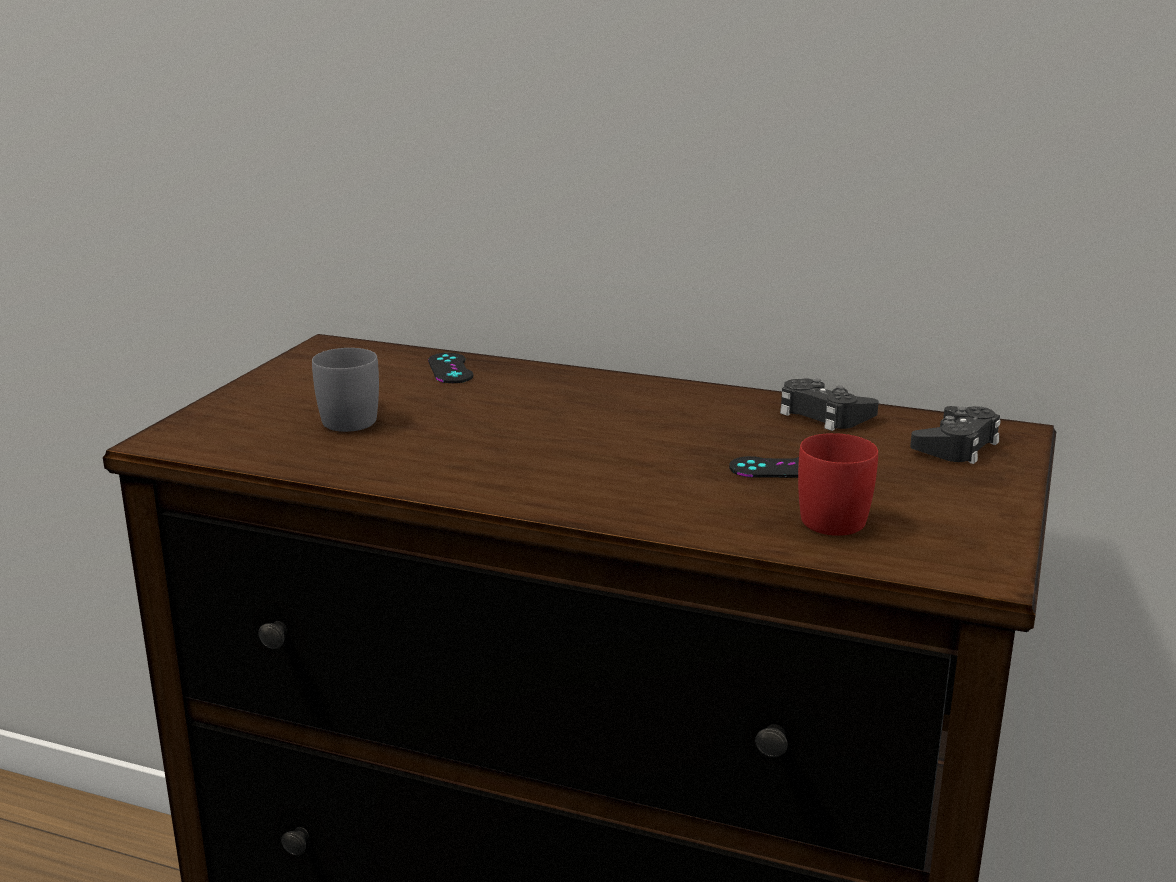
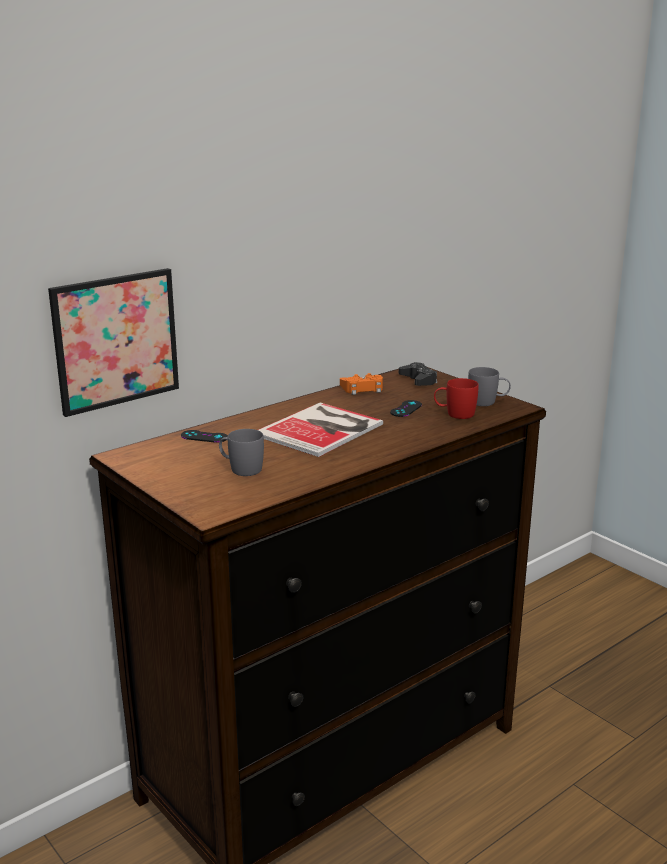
camera: 60 degrees left, 0 degrees up
(379, 168) = (116, 340): none -> picture
(582, 430) = (323, 429): none -> book
(823, 414) = (363, 389): black game controller -> orange game controller
(951, 533) = (488, 402): none -> grey mug

